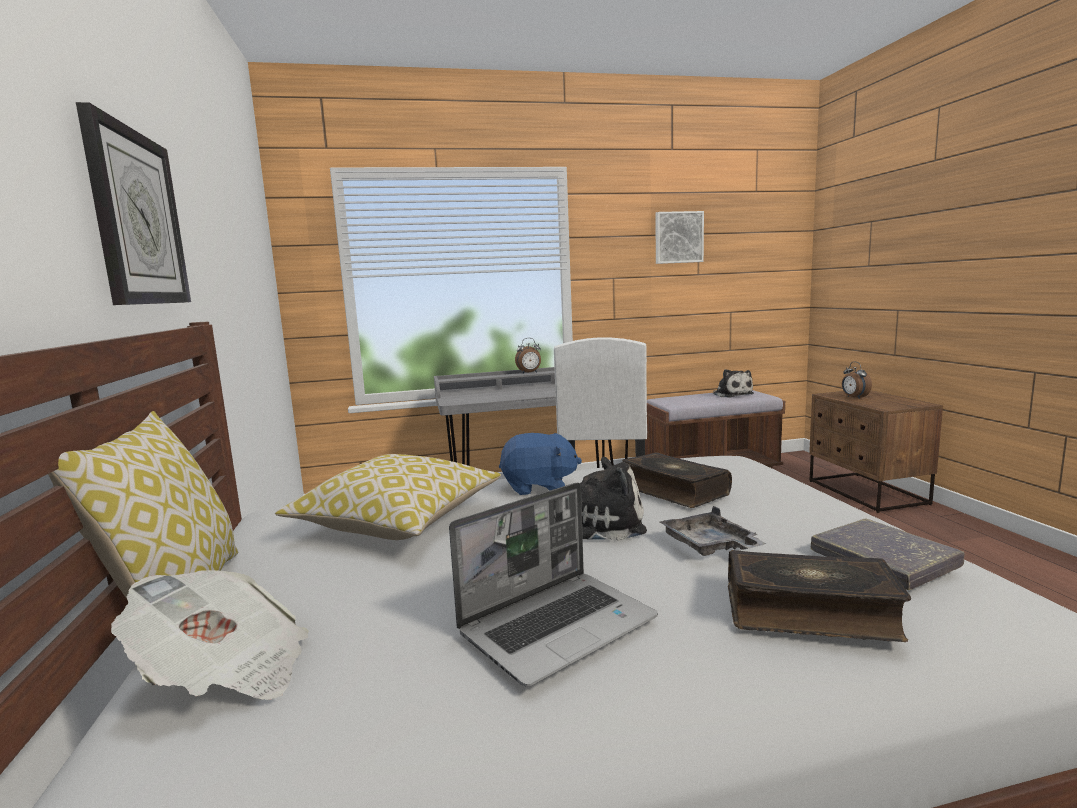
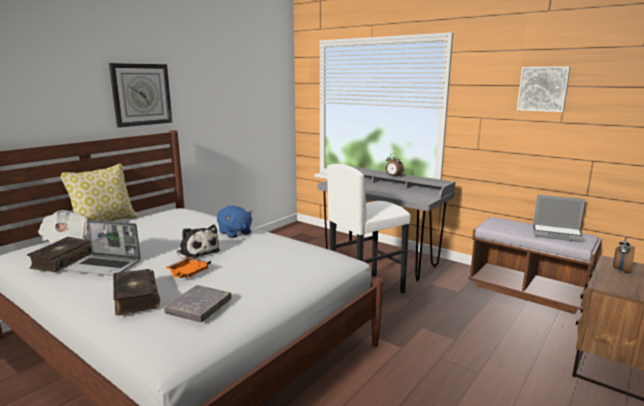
camera: 50 degrees right, 5 degrees up
(398, 521) = (175, 225): pillow -> none
(673, 491) = (252, 255): book -> book (62, 261)
(709, 546) = (187, 273): grey tray -> orange tray
(731, 394) = (557, 234): plush toy -> laptop

